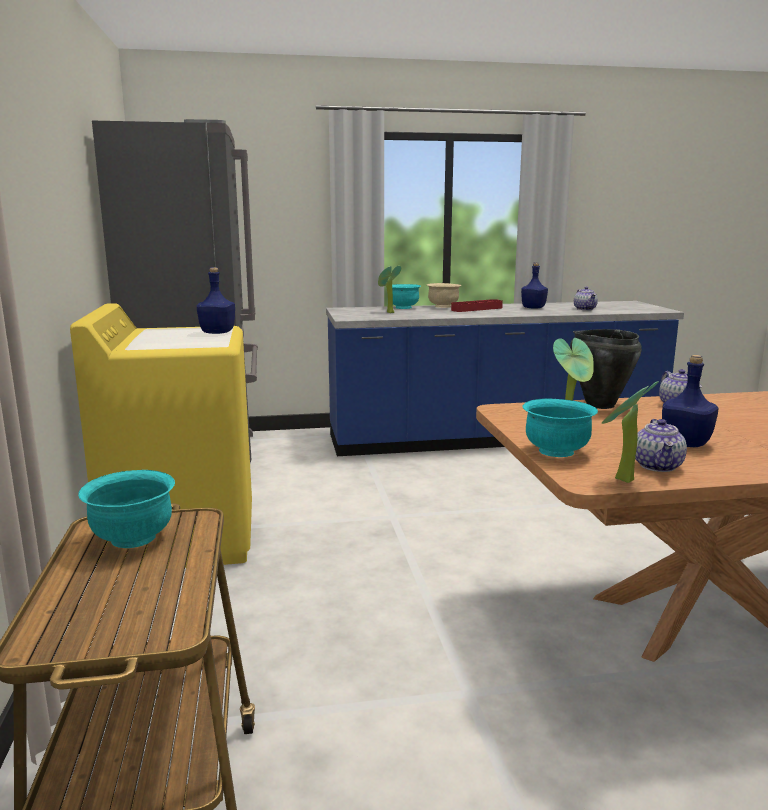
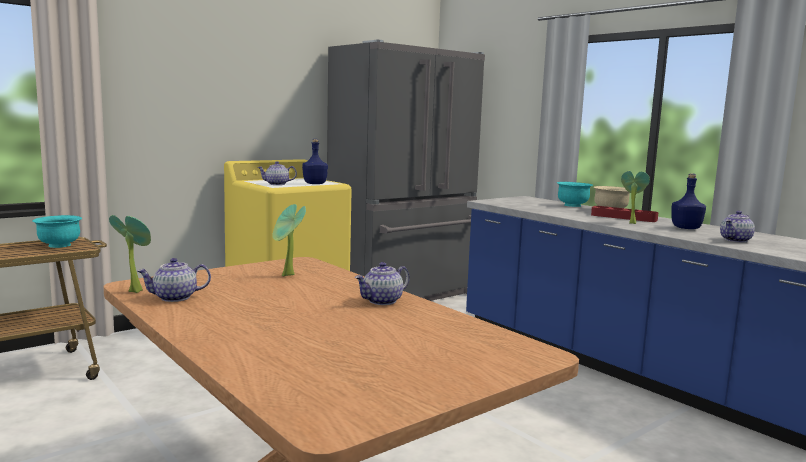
camera: 60 degrees right, 5 degrees down
(195, 342) = (276, 184): none -> teapot
(388, 313) = (535, 205): potted plant -> potted plant (631, 223)
(556, 451) = (196, 276): turquoise bowl -> none
(599, 405) = (349, 280): black cooking pot -> none
(686, 443) = (246, 304): blue bottle -> none

